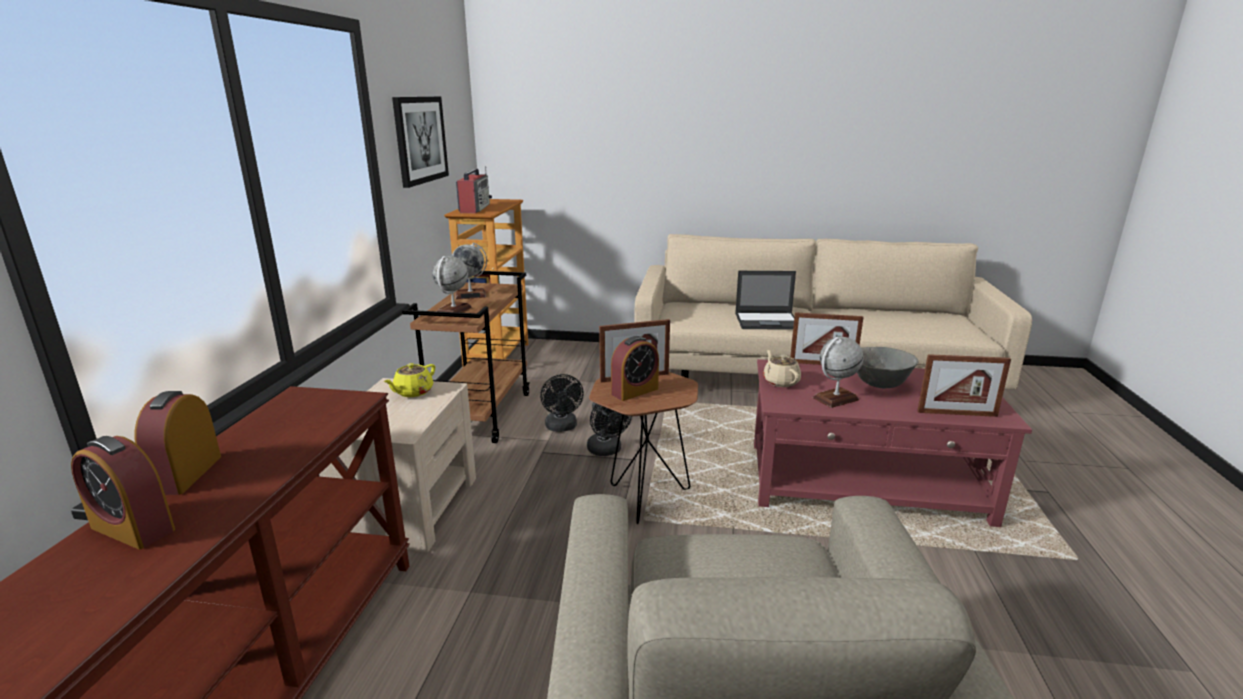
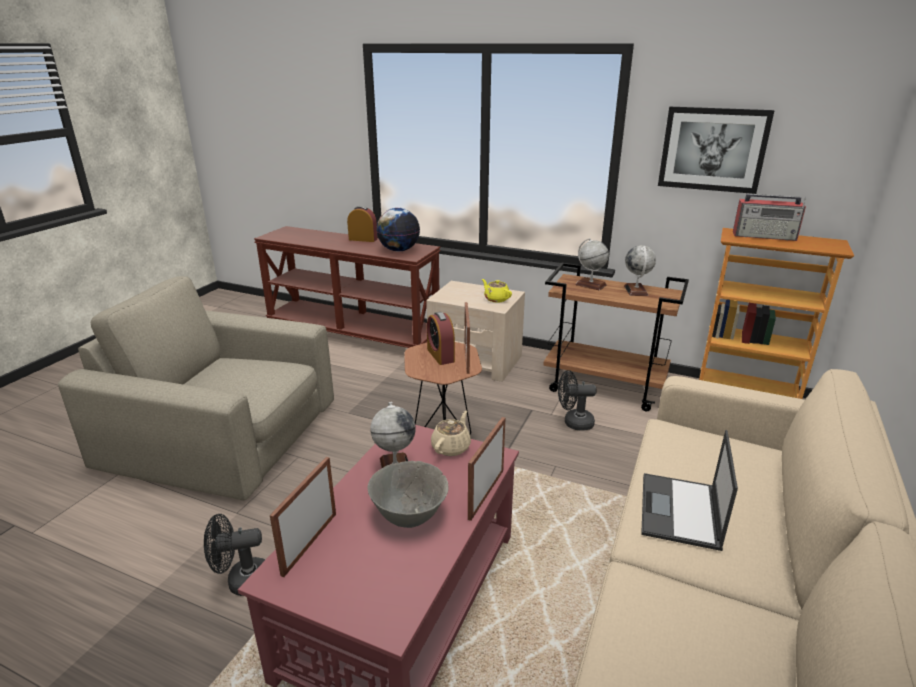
camera: 105 degrees right, 5 degrees up
(133, 528) = (331, 237): alarm clock -> none
(306, 417) = (399, 250): none -> globe
(607, 451) = (524, 440): black fan -> black fan (242, 581)
(780, 381) = (451, 447): beige teapot -> beige teapot turned 60 degrees counterclockwise

